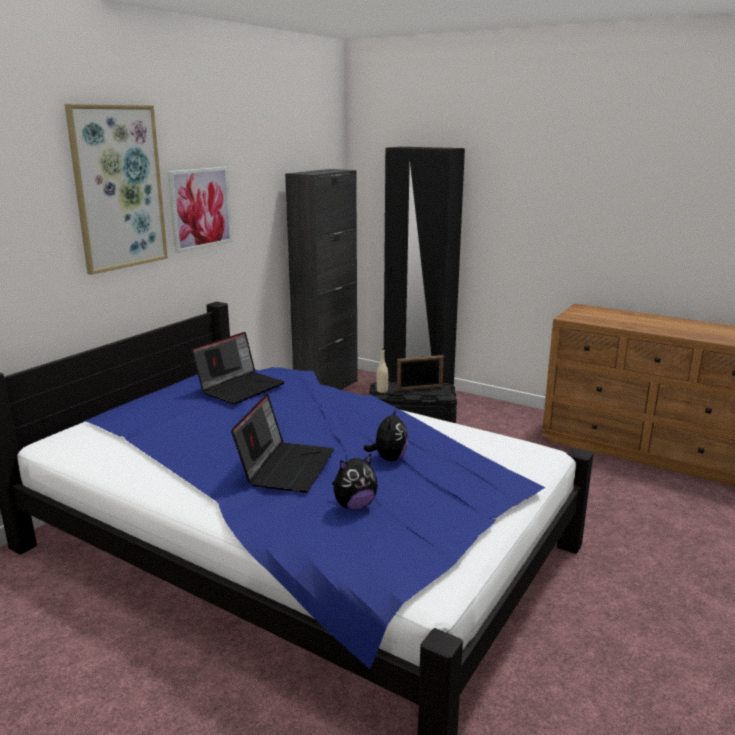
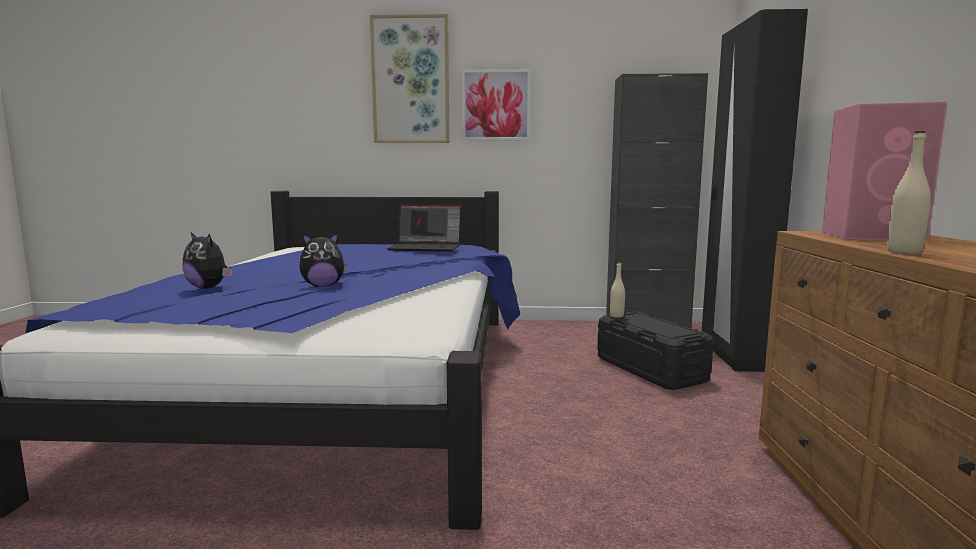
camera: 60 degrees right, 10 degrees down
(286, 466) = (276, 269): laptop -> none
(419, 389) = (656, 325): picture frame -> none
(595, 315) = (874, 236): none -> pink speaker
(654, 331) = (904, 252): none -> beige bottle

